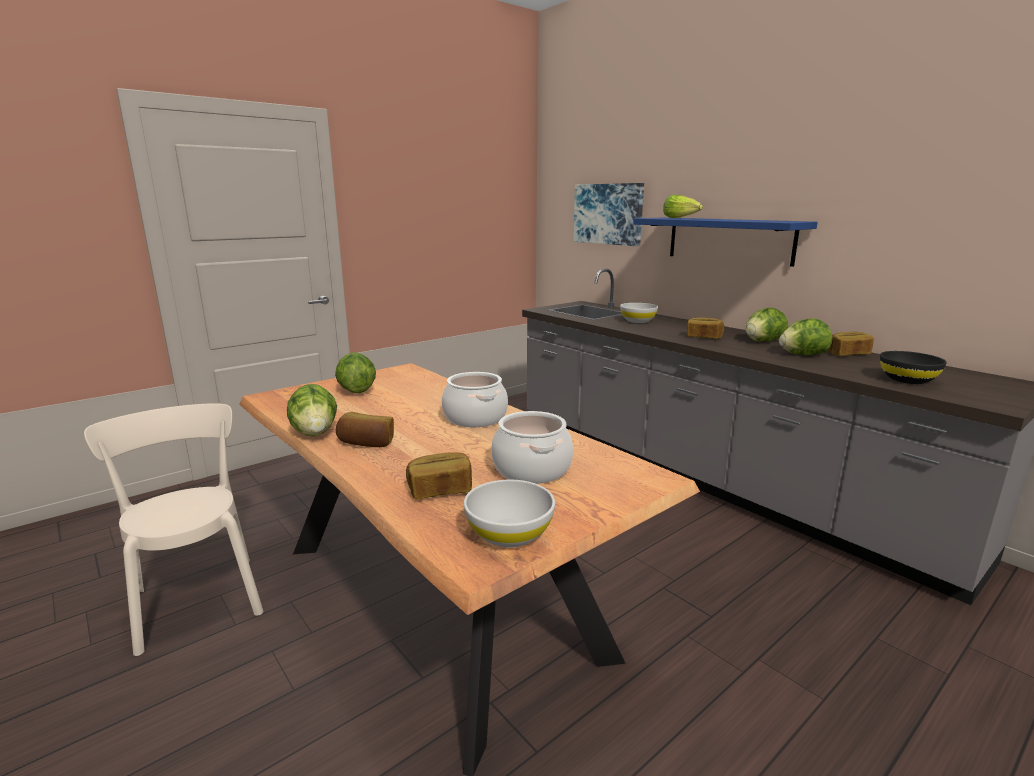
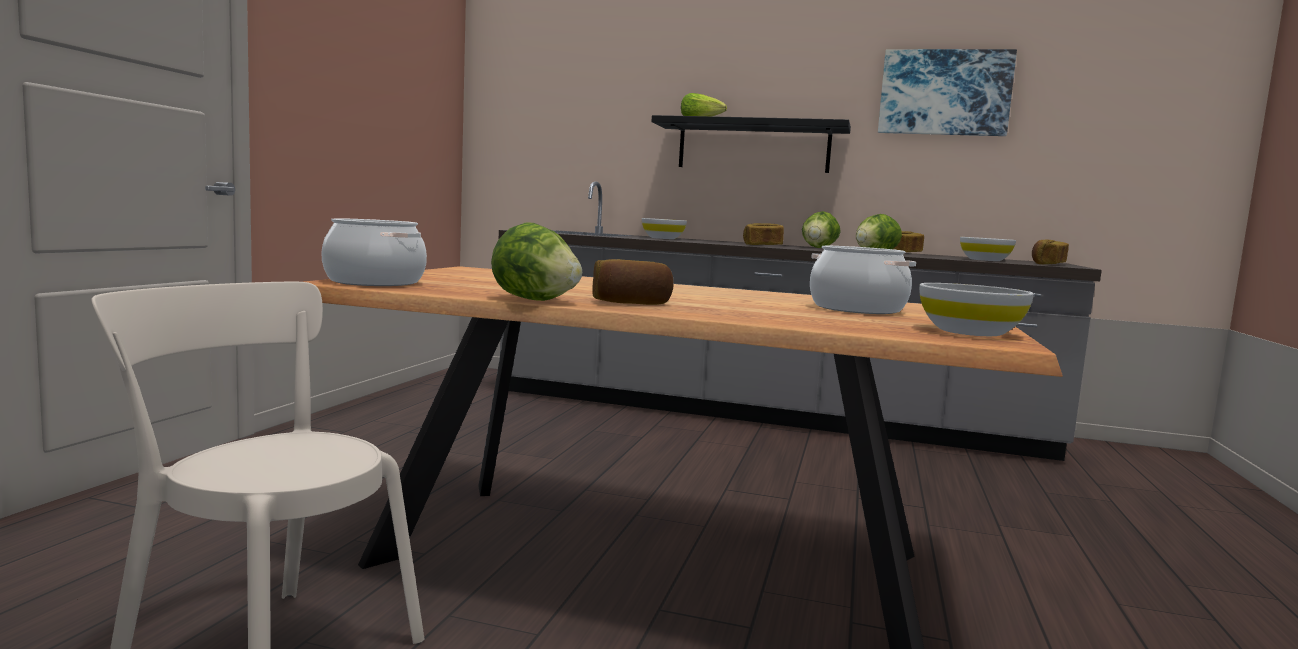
camera: 35 degrees left, 10 degrees down
(356, 391) = (464, 279): lettuce -> none
(440, 490) = (825, 320): bread -> bread (1047, 264)
(475, 418) = (689, 290): cooking pot -> cooking pot (375, 282)
(608, 214) = (586, 118): picture -> picture (944, 93)
(729, 240) = (753, 147): blue shelf -> black shelf
(907, 380) = (984, 260): black bowl -> white bowl

